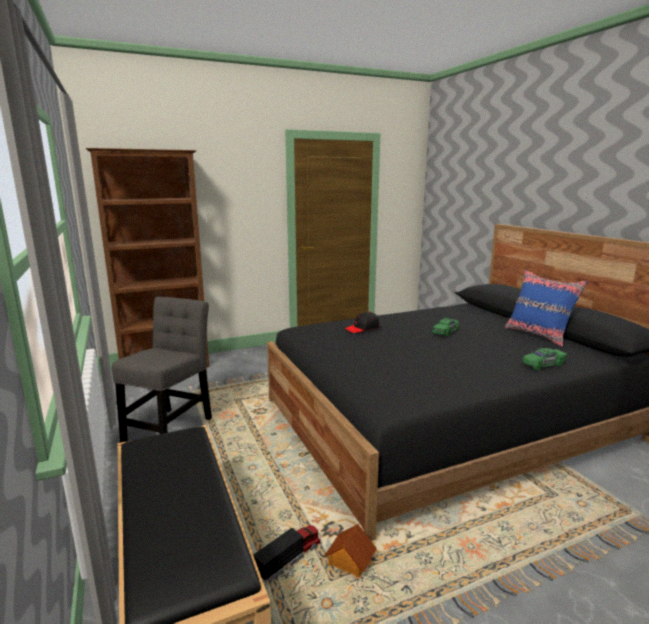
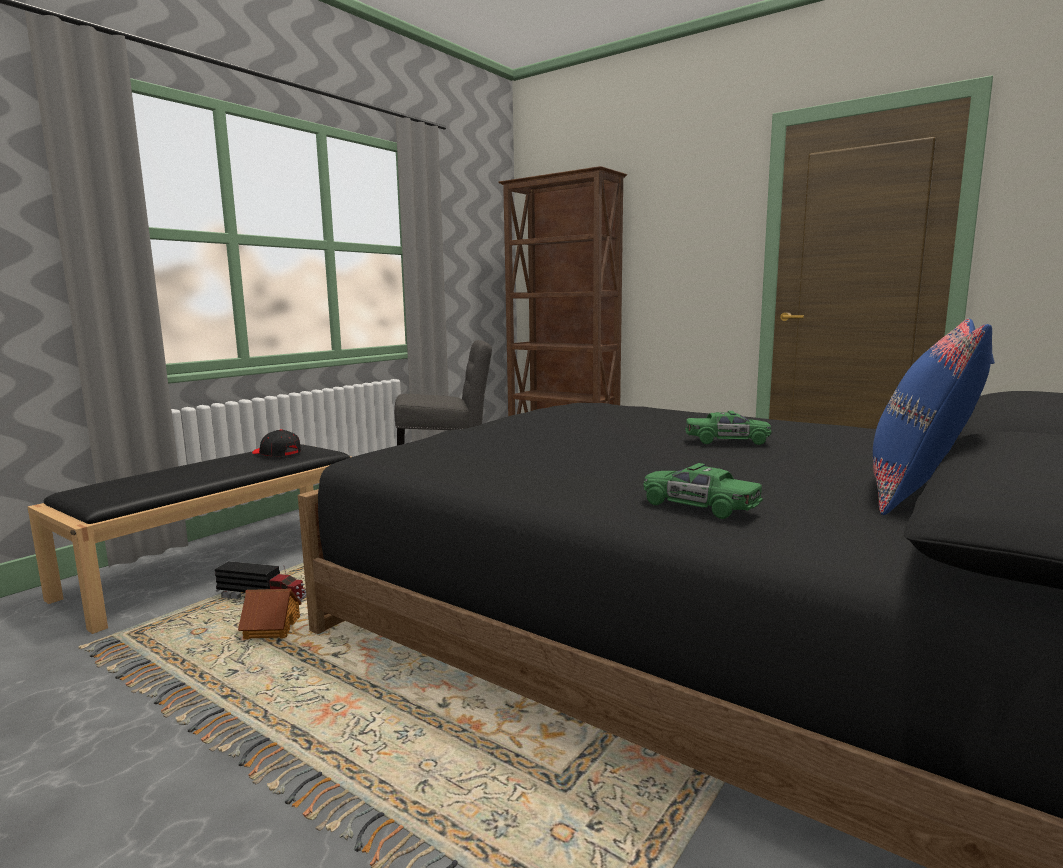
camera: 60 degrees right, 5 degrees down
(362, 328) = (621, 410): black cap -> black cap (276, 453)

